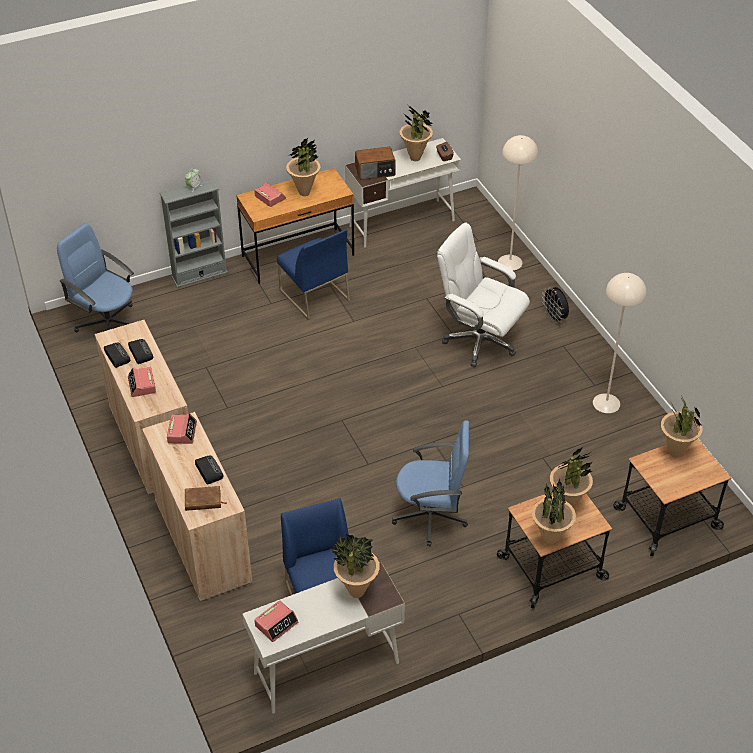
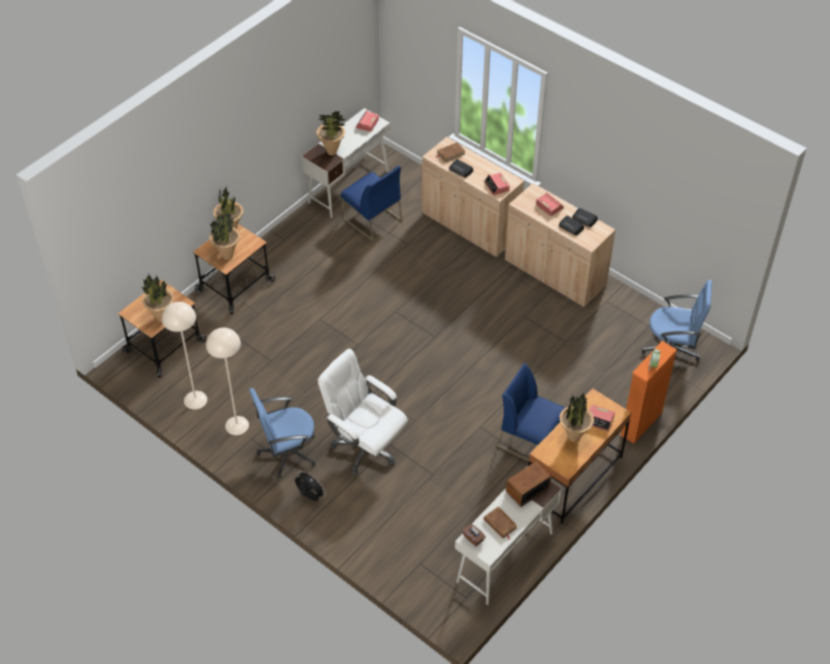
camera: 155 degrees right, 5 degrees up
(199, 275) = (641, 423): grey bookcase -> orange bookcase
(415, 158) = (500, 524): potted plant -> brown book
(431, 516) = (331, 291): blue office chair -> blue office chair (287, 452)
(479, 341) = (365, 446): white office chair -> white office chair turned 150 degrees counterclockwise
(510, 262) = (377, 547): beige floor lamp -> beige floor lamp (195, 400)

